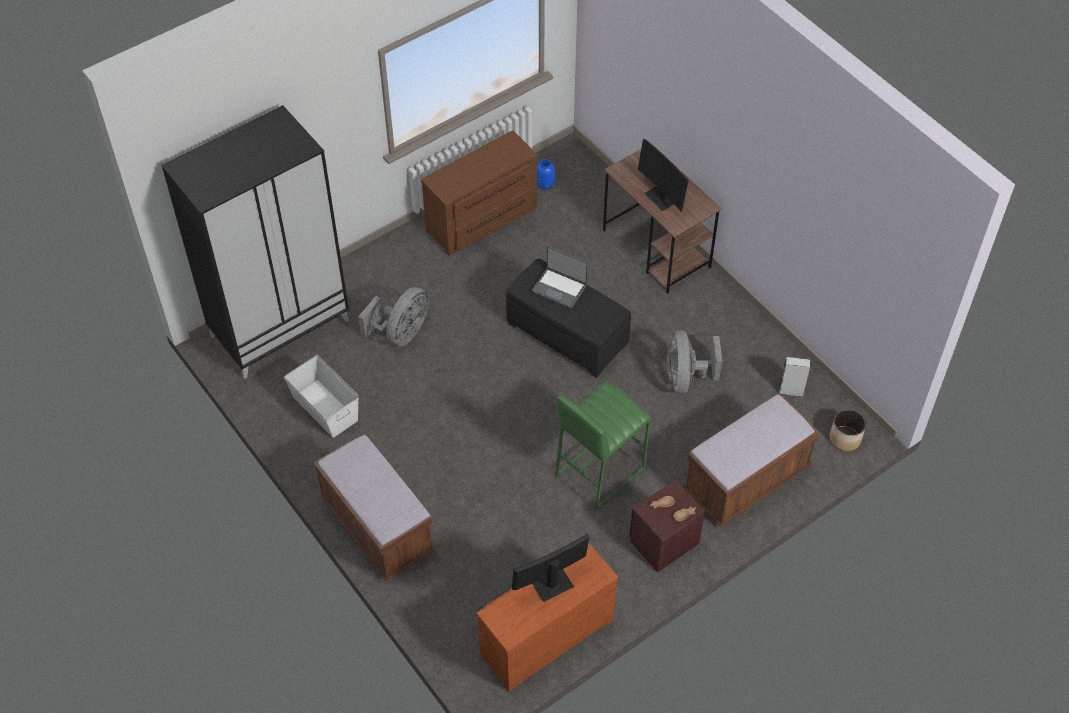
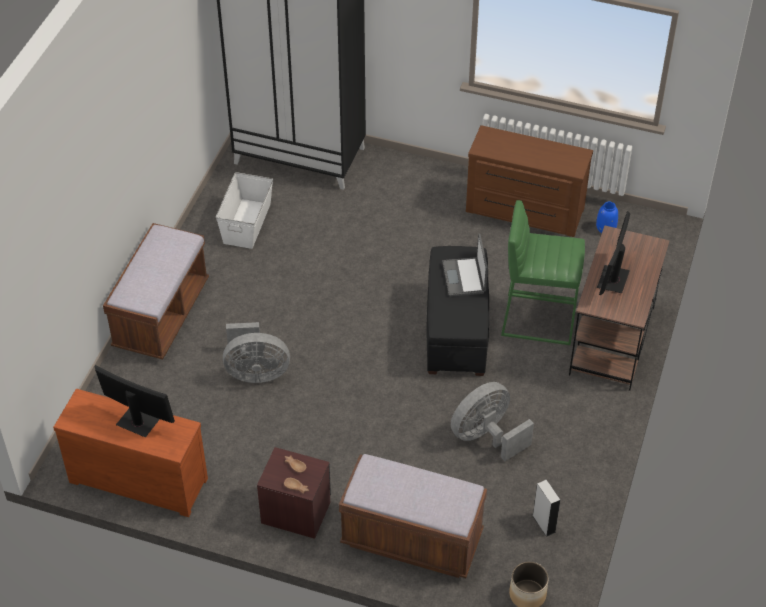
camera: 55 degrees right, 5 degrees down
(401, 333) = (359, 227): grey fan -> grey fan (255, 372)
(598, 471) = (332, 427): green stool -> green stool (538, 318)

